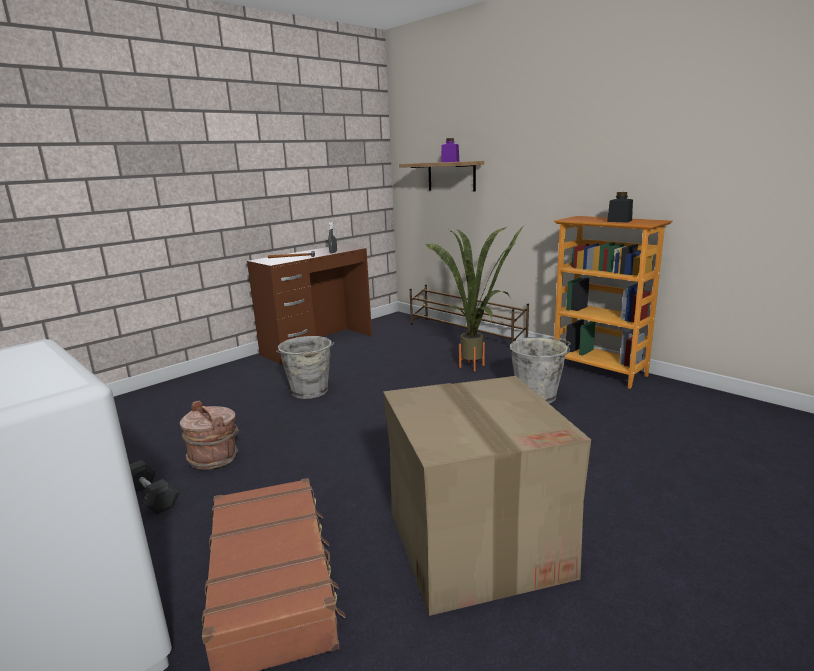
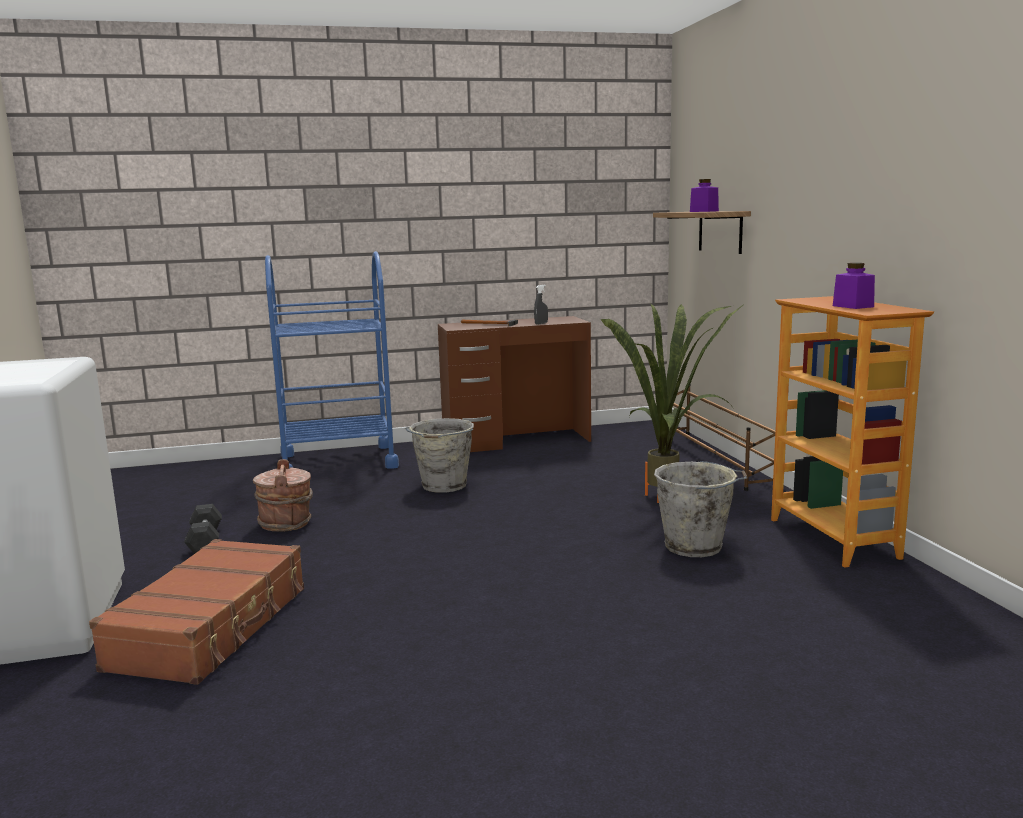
camera: 30 degrees right, 5 degrees down
(190, 390) = (338, 461): none -> blue cart
(476, 542) = (411, 655): cardboard box -> none
(619, 221) = (853, 306): black jar -> purple jar

